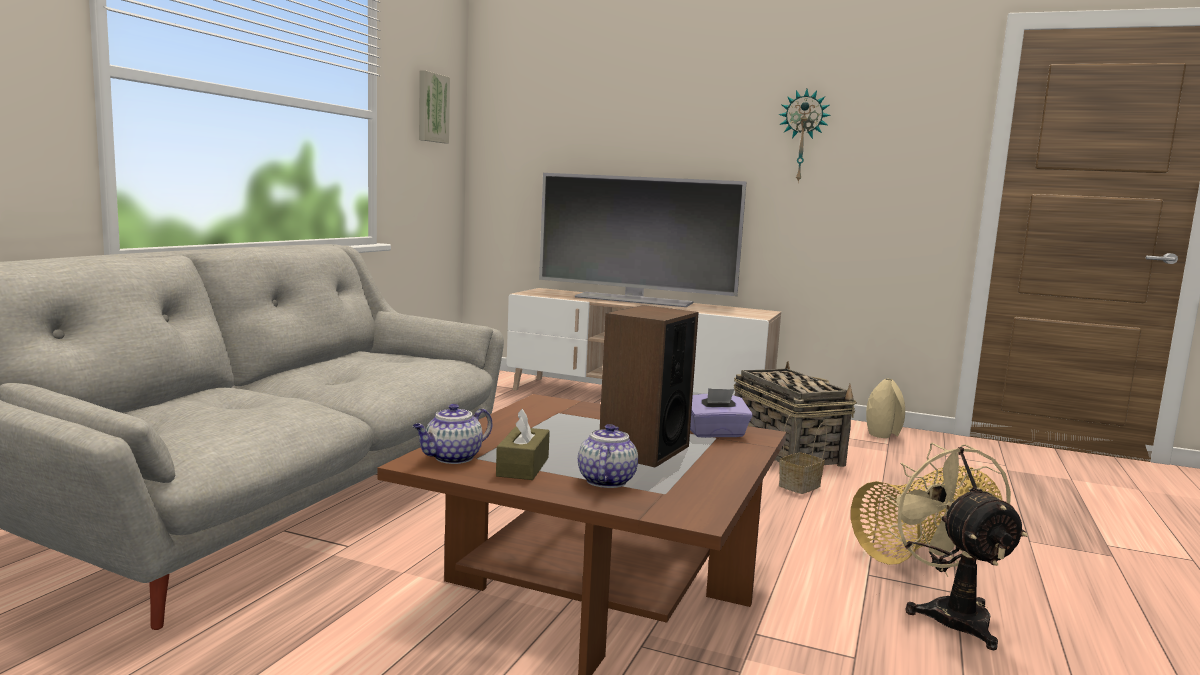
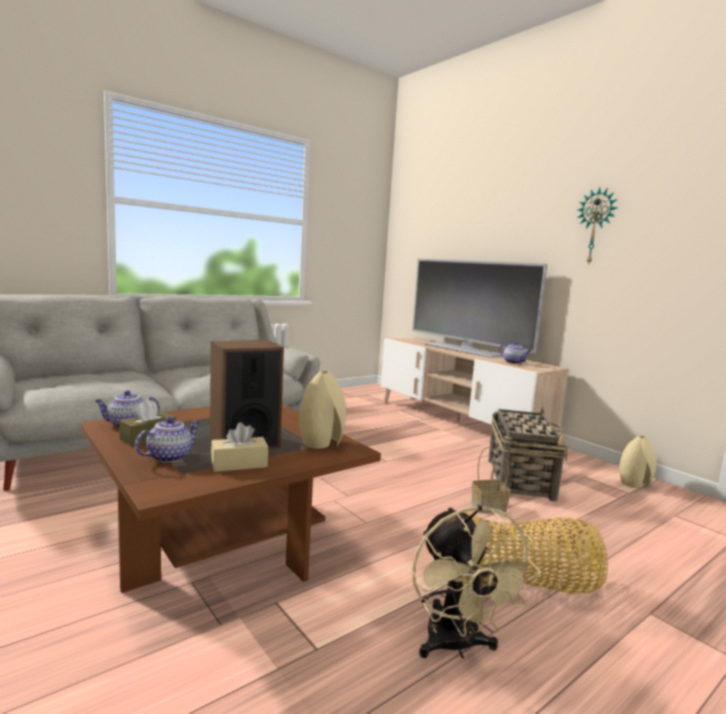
camera: 30 degrees right, 0 degrees up
(432, 108) = (355, 218): picture -> none
(694, 471) = (239, 464): none -> beige tissue box
(716, 433) = (322, 443): purple tissue box -> beige vase
(721, 310) = (514, 362): none -> teapot
(949, 613) = (456, 646): beige fan -> beige fan turned 150 degrees clockwise

